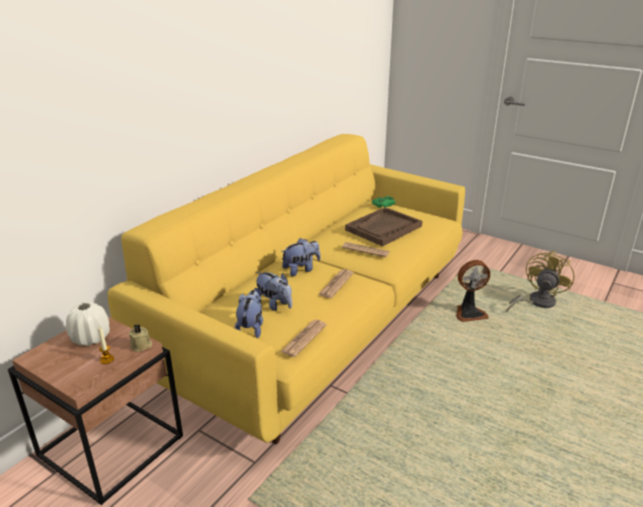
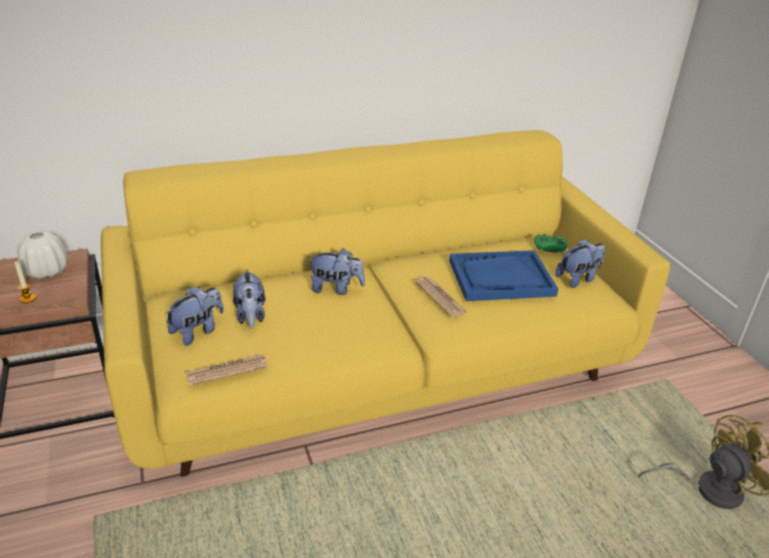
camera: 35 degrees right, 5 degrees up
(141, 346) = (68, 299): beige candle -> none
(336, 284) = (345, 324): newspaper -> none
(383, 228) = (501, 278): brown tray -> blue tray
(418, 215) = (578, 279): none -> plush toy
(469, 313) = (580, 450): fan -> none

